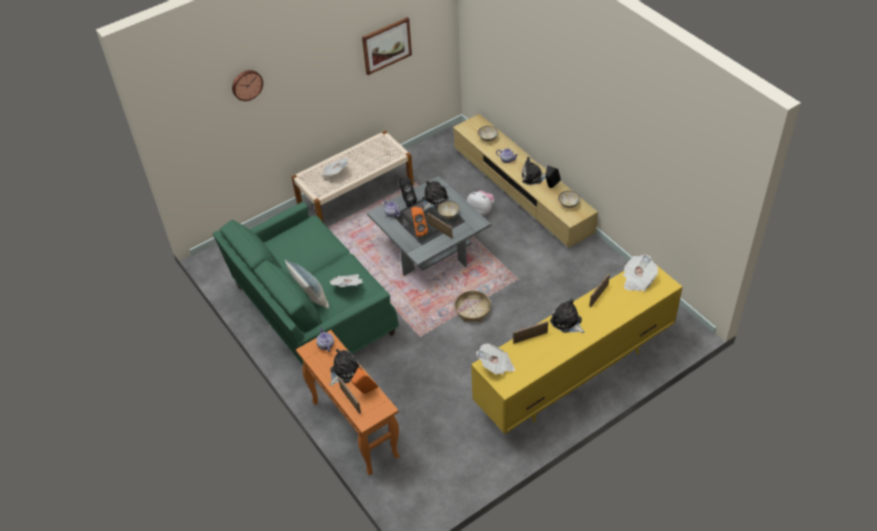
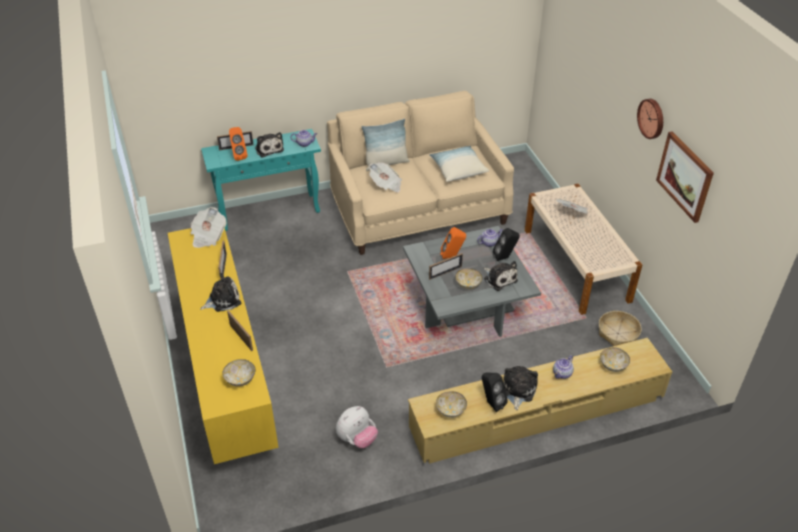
camera: 105 degrees right, 5 degrees down
(246, 84) = (592, 47): wall clock -> wall clock (652, 118)
(308, 243) = (458, 170): none -> pillow
(311, 311) = (417, 208): green sofa -> beige sofa
(354, 428) = (270, 212): orange console table -> turquoise console table
(473, 310) = (359, 317): basket -> basket (617, 333)
(481, 211) = (513, 364): plush toy -> plush toy (357, 439)
(637, 280) = (240, 380): newspaper -> bowl

